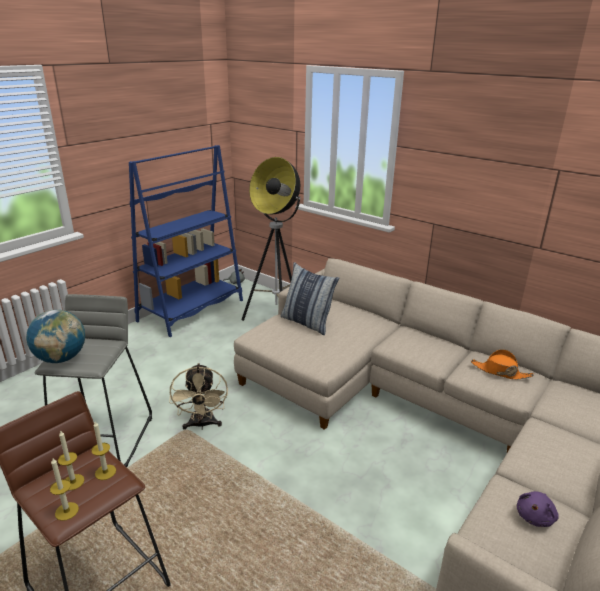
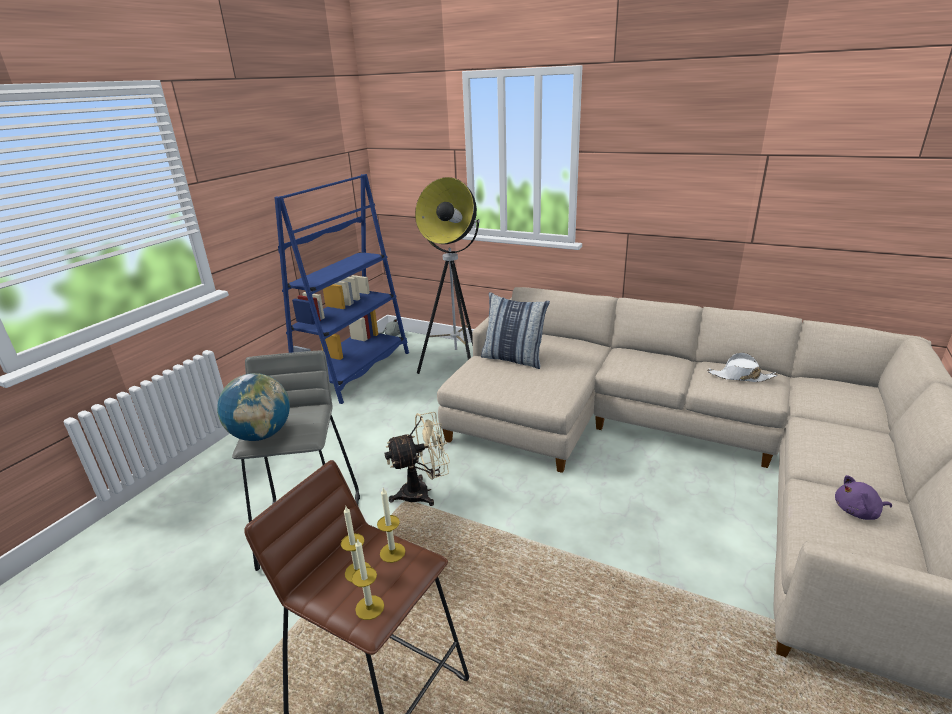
camera: 10 degrees left, 0 degrees up
(202, 425) = (422, 492): beige fan -> beige fan turned 90 degrees counterclockwise
(500, 372) = (740, 377): orange hat -> white hat
(535, 516) = (858, 512): purple plush toy -> purple plush toy turned 60 degrees clockwise

